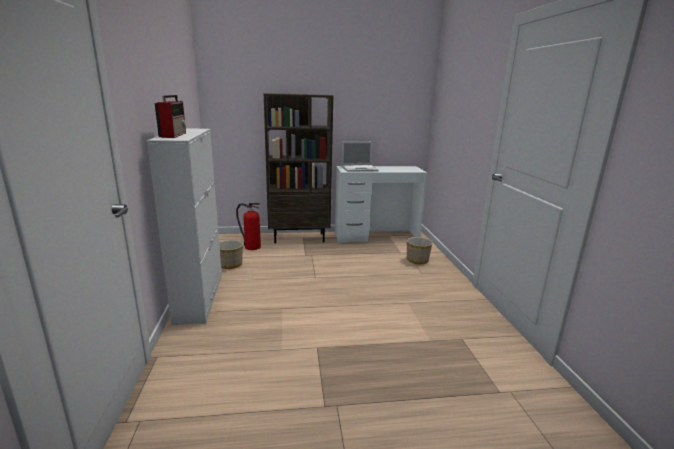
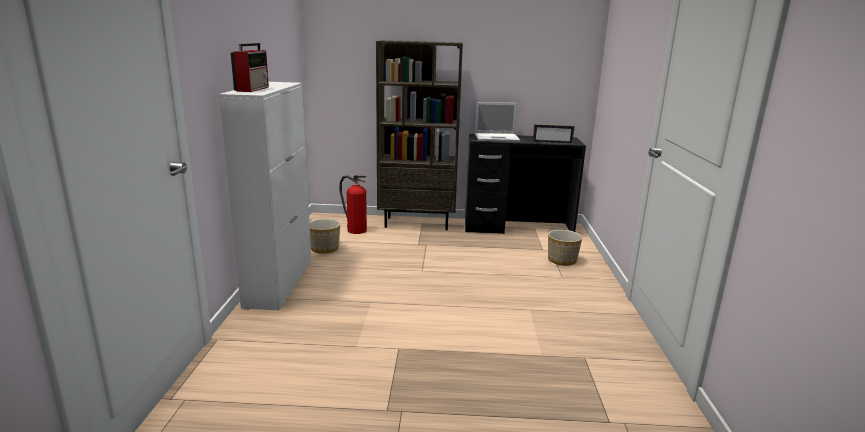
camera: 10 degrees right, 0 degrees up
(376, 236) = (517, 227): white desk -> black desk
(402, 171) = (552, 143): none -> picture frame

